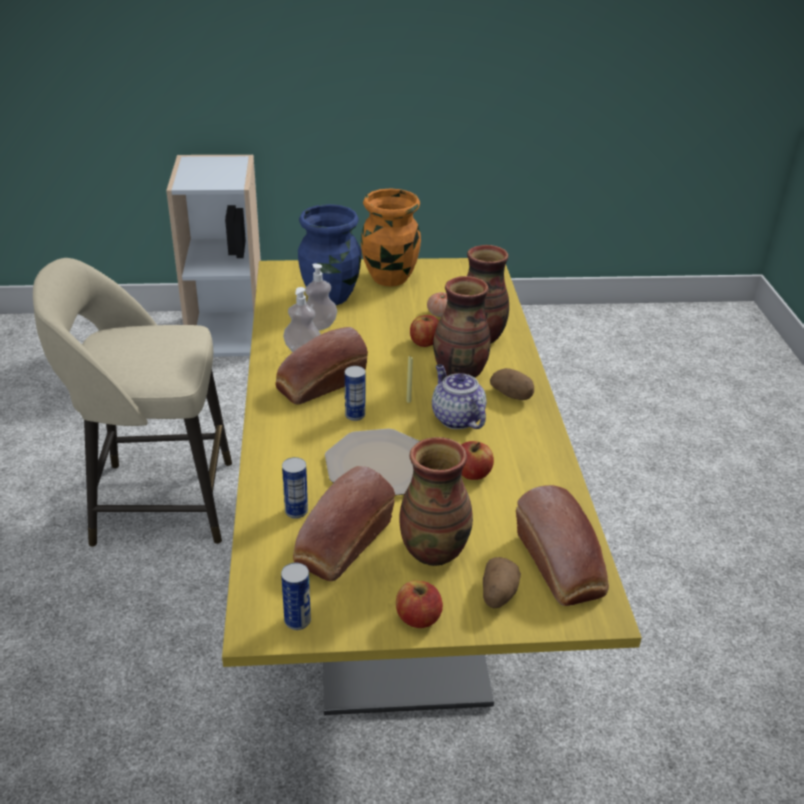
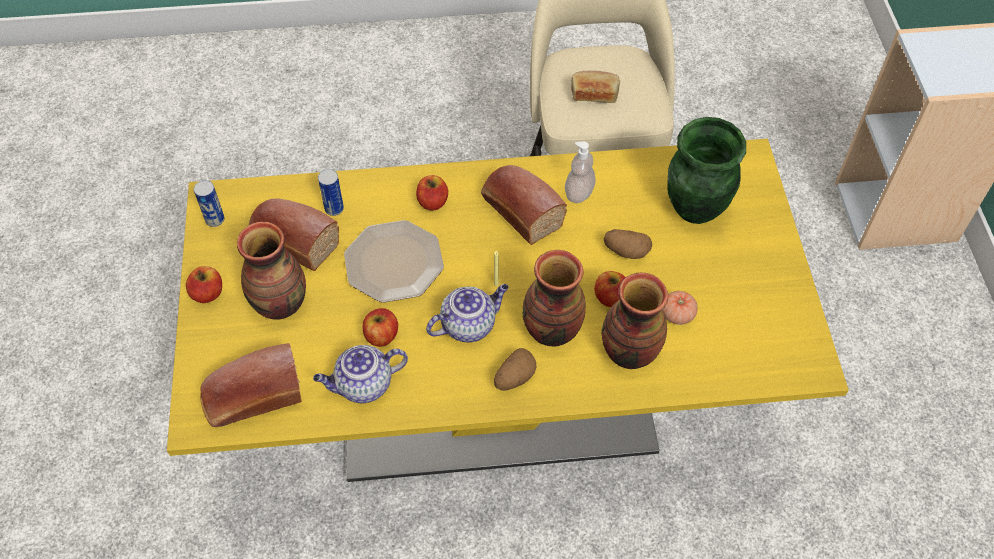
camera: 90 degrees right, 20 degrees up
(152, 356) = (594, 94): none -> bread
(299, 438) = (433, 202): none -> apple
(319, 326) = (630, 202): soap dispenser -> none
(331, 297) = (695, 209): blue vase -> green vase
(355, 415) = (470, 241): can -> none
(389, 278) = (753, 262): orange vase -> none
(498, 594) = (225, 348): potato -> potato (626, 251)
(533, 485) = (363, 386): none -> teapot

